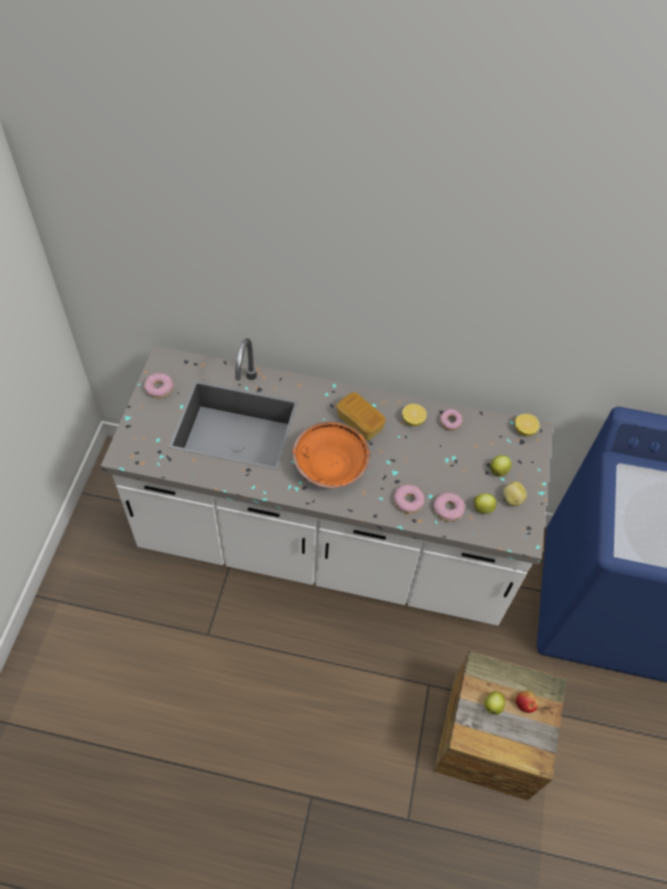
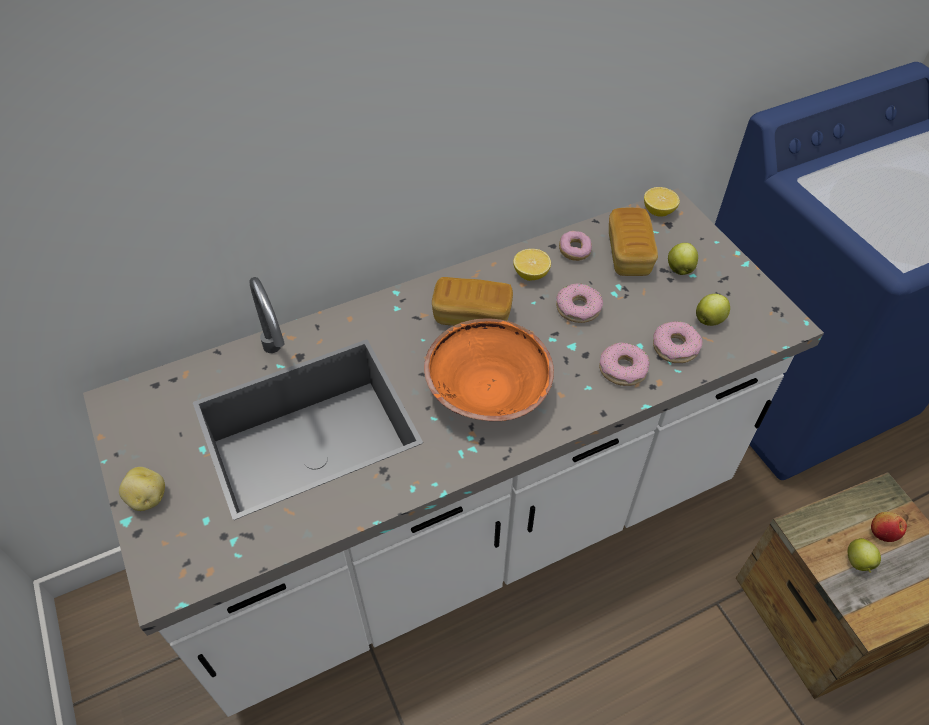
camera: 35 degrees left, 5 degrees down
(159, 388) = (144, 446): donut -> donut (578, 308)
(478, 444) = (628, 255): none -> bread
(512, 499) = (726, 290): potato -> potato (147, 498)

